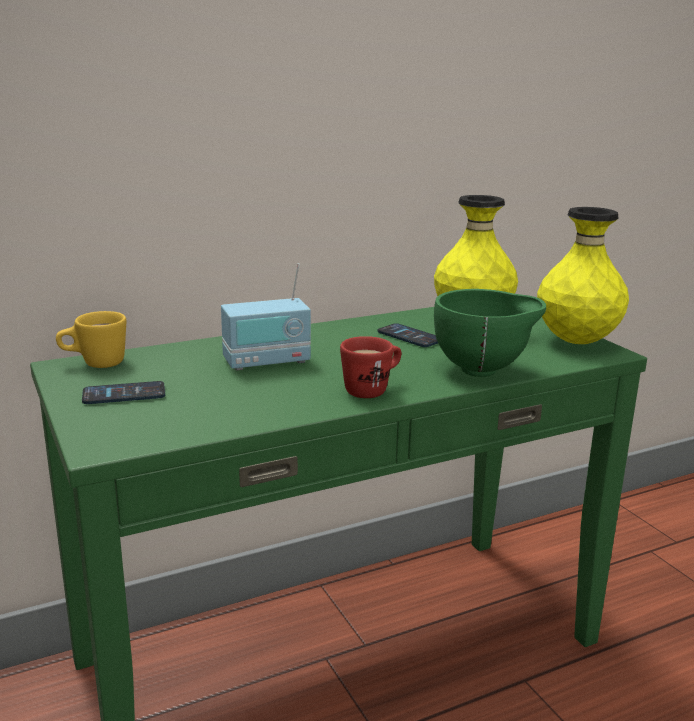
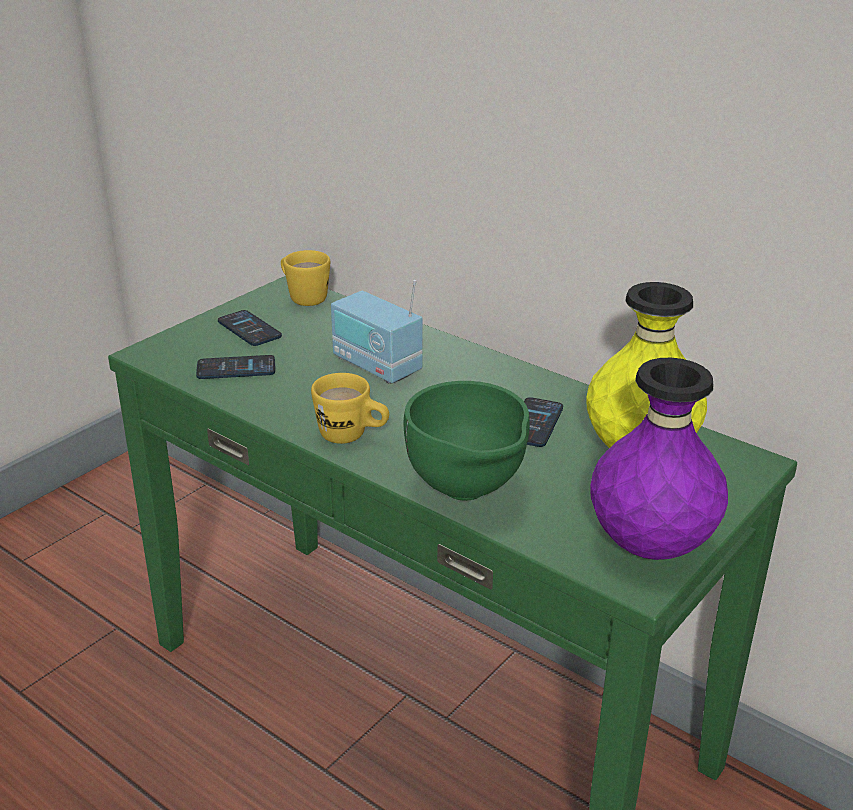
camera: 65 degrees right, 10 degrees up
(197, 412) = (236, 369): none -> phone
(372, 390) = (352, 436): red mug -> yellow mug
(577, 342) = (650, 547): yellow vase -> purple vase

